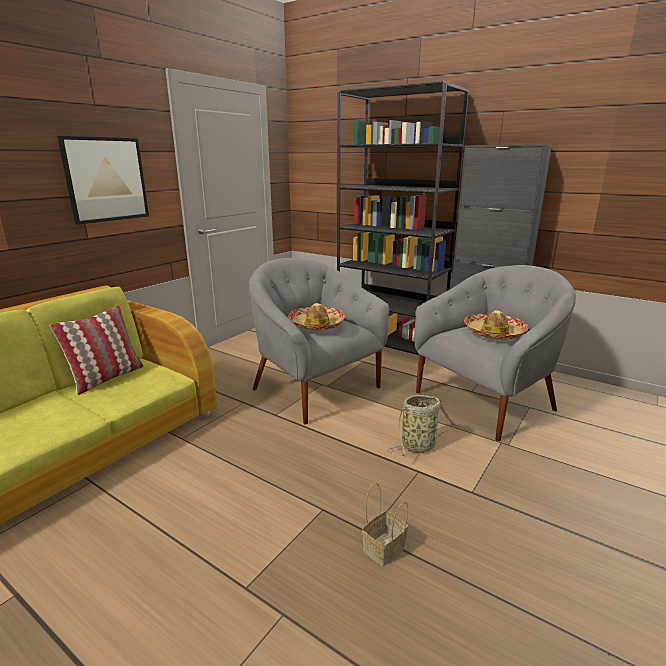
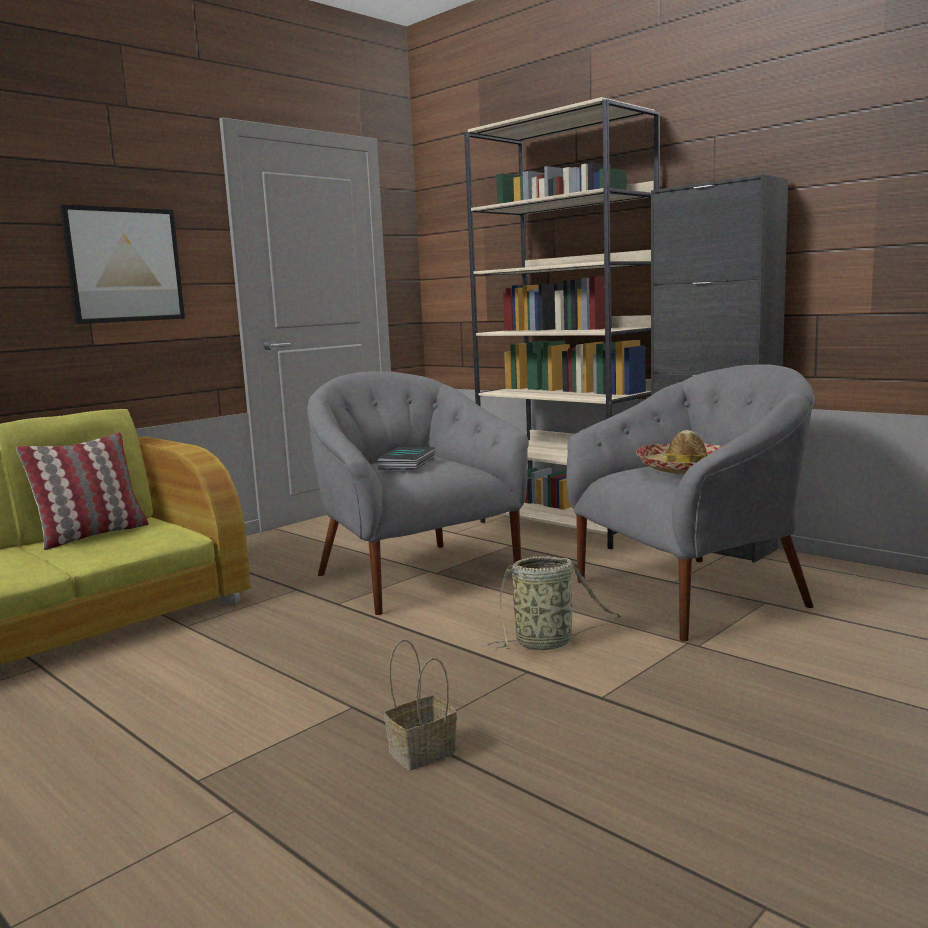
camera: 10 degrees right, 10 degrees down
(316, 324) = (408, 464): hat -> book
(390, 344) = (568, 525): black bookcase -> beige bookcase

